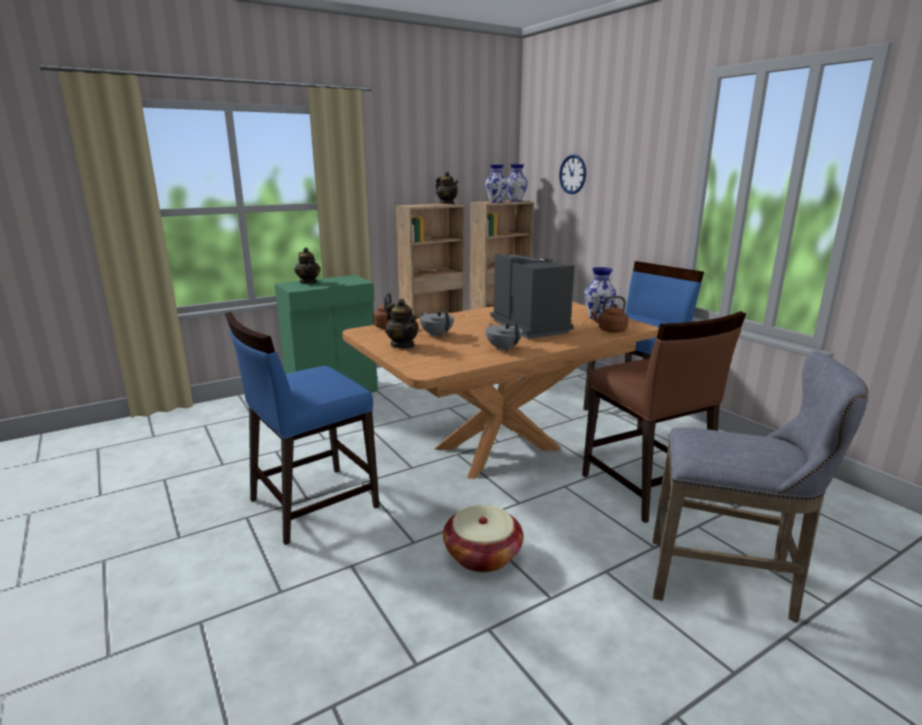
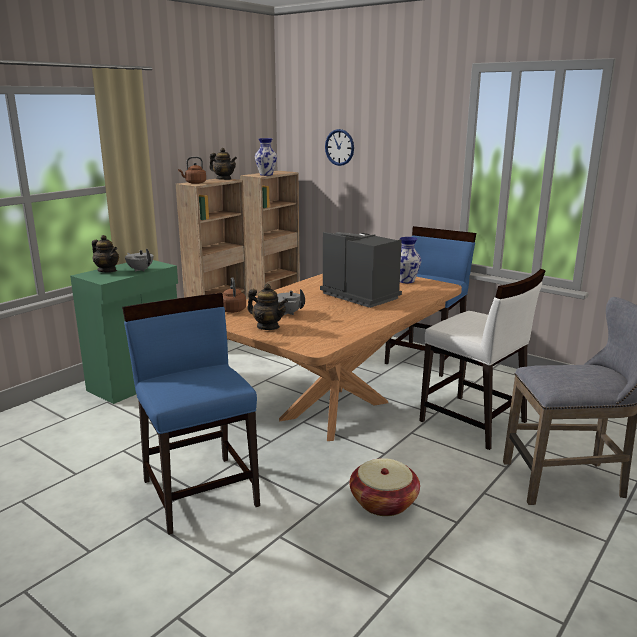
camera: 20 degrees left, 0 degrees up
(312, 503) = (200, 491): blue chair -> blue chair turned 120 degrees clockwise
(503, 348) = (358, 319): grey teapot -> grey teapot (140, 270)
(515, 201) = (281, 172): vase -> none
(610, 330) = (427, 292): brown kettle -> brown kettle (194, 183)
(646, 488) = (473, 422): brown chair -> white chair

